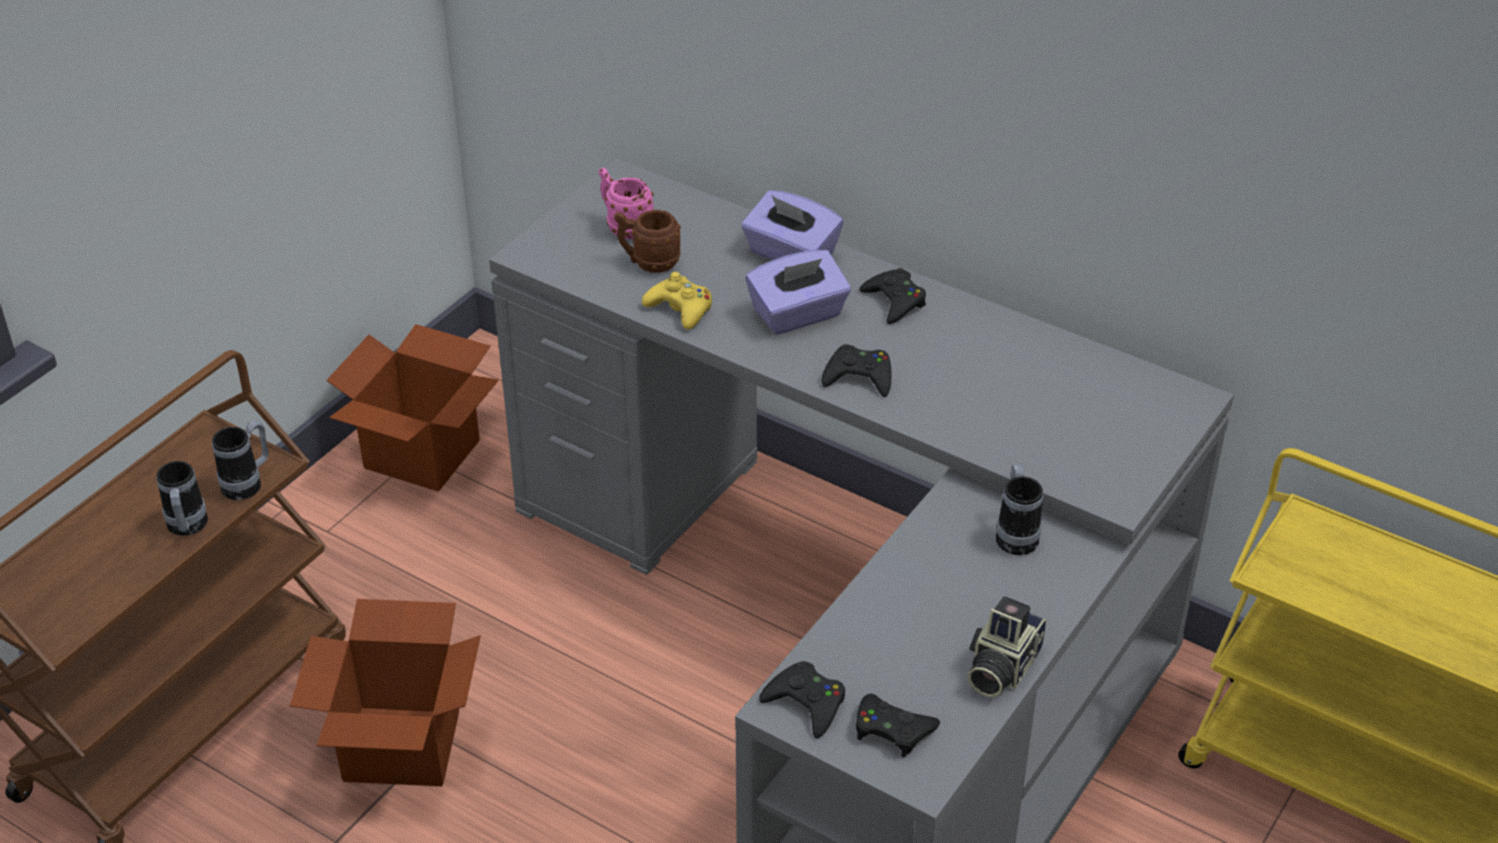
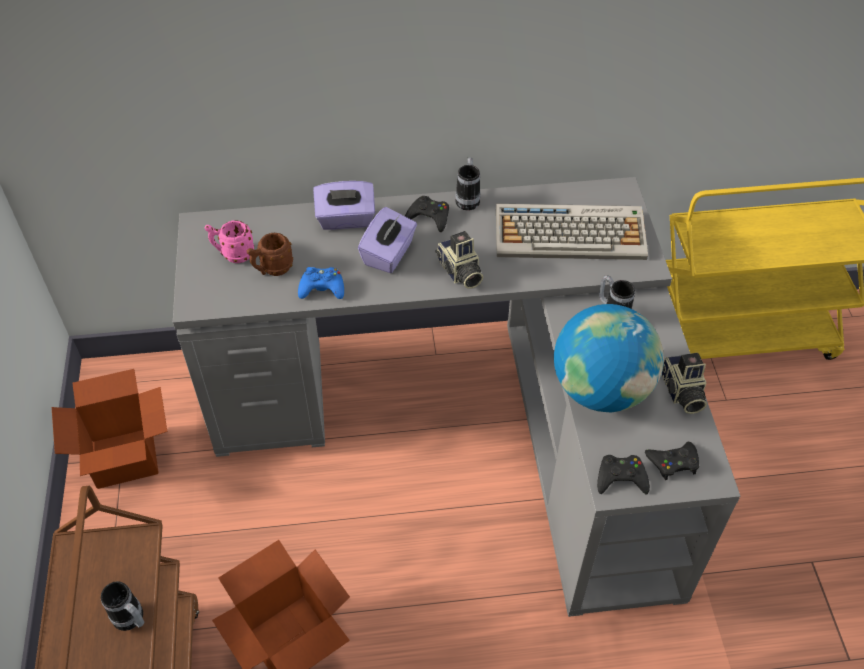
camera: 40 degrees left, 10 degrees up
(248, 483) = (139, 562): mug -> mug (468, 199)
(680, 309) = (322, 288): yellow game controller -> blue game controller
(859, 377) = (459, 272): black game controller -> camera
(899, 602) = (601, 389): none -> globe
(1056, 410) = (571, 233): none -> keyboard

